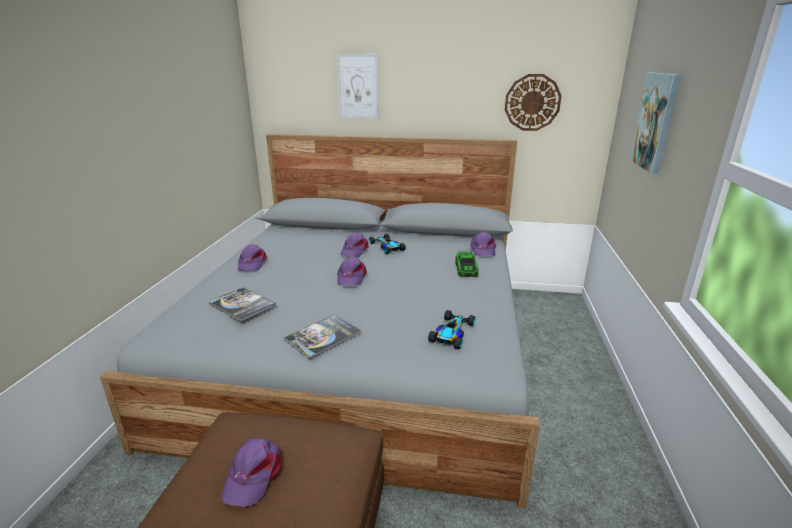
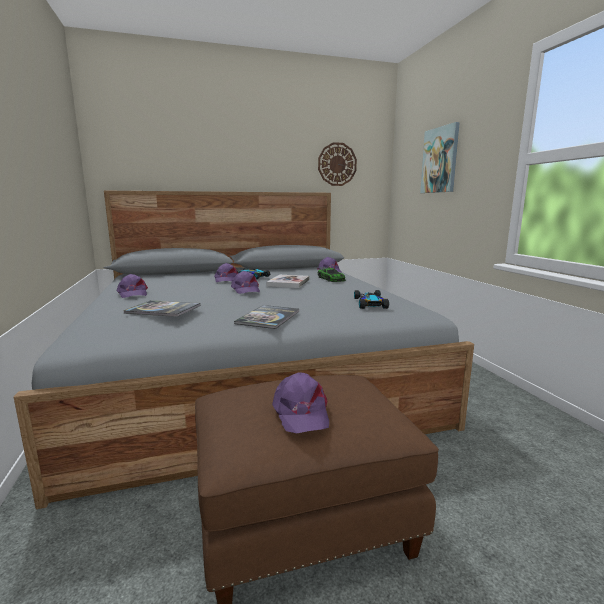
camera: 25 degrees left, 10 degrees down
(358, 87) = (196, 148): picture -> none
(409, 269) = (288, 283): none -> book

